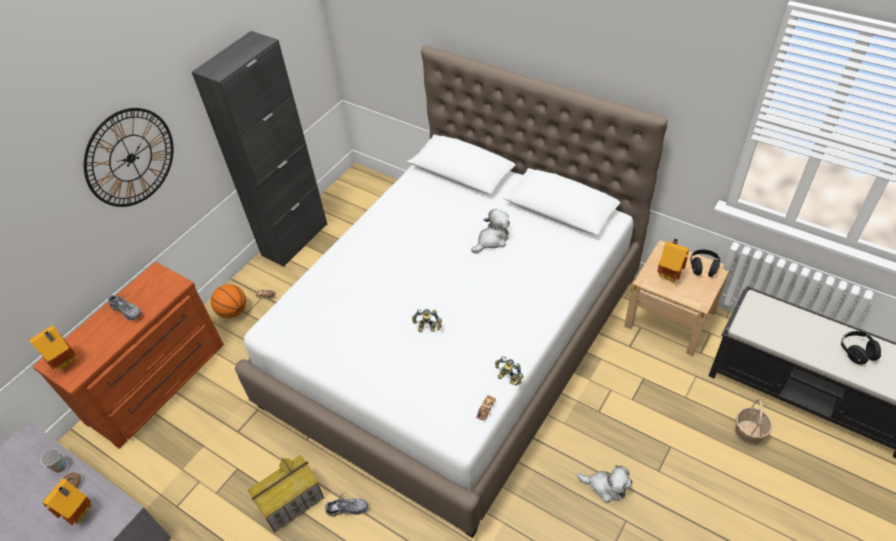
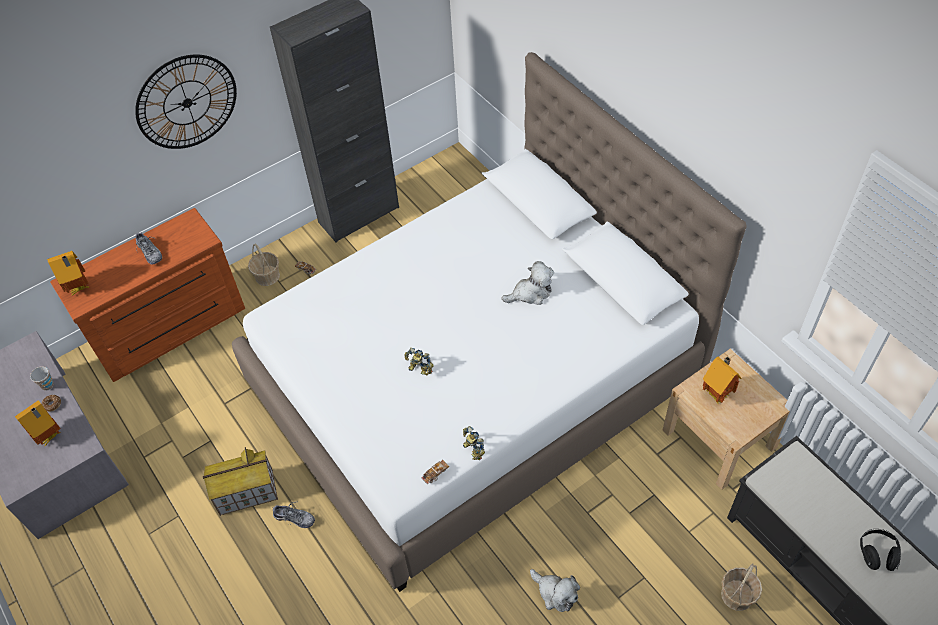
camera: 20 degrees right, 5 degrees up
(233, 311) = (267, 276): basketball -> basket
(703, 268) = (761, 397): black headphones -> none

